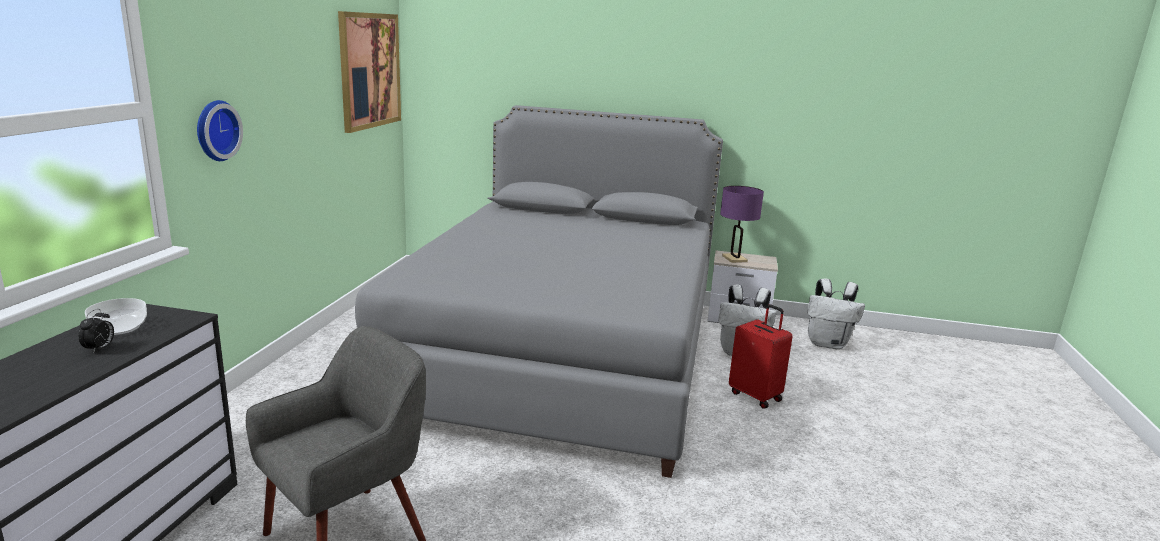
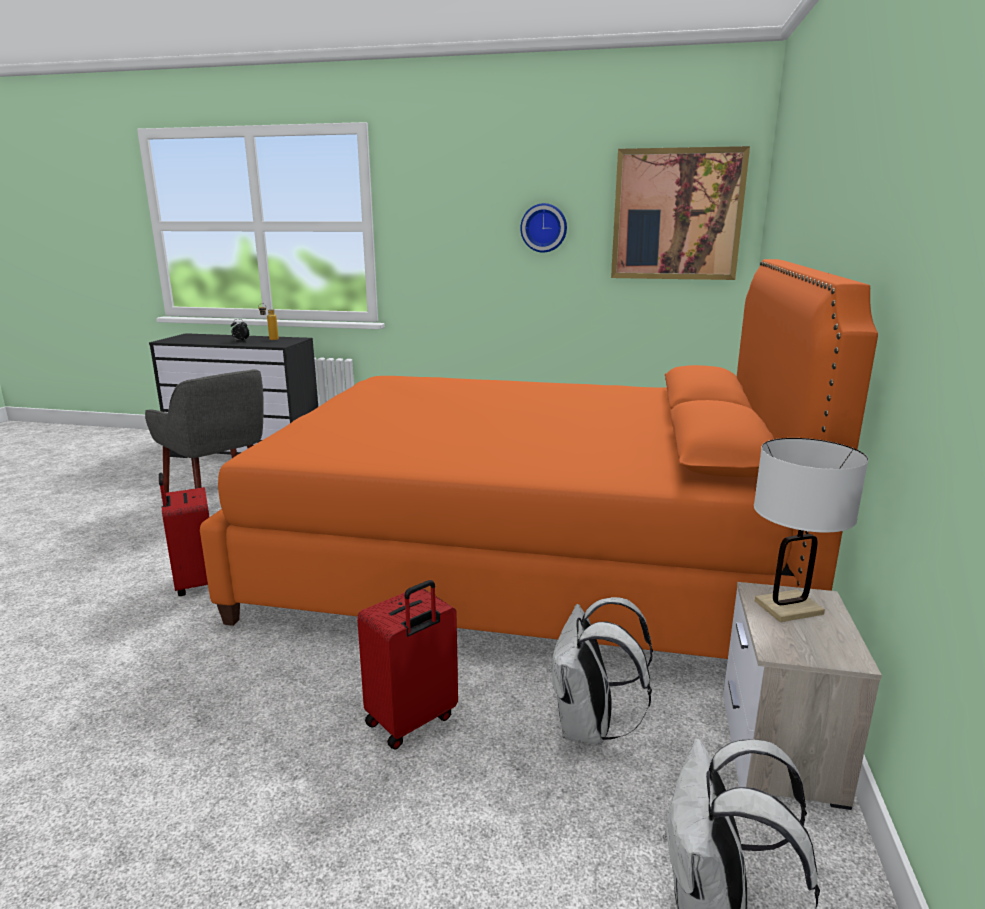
camera: 90 degrees right, 0 degrees up
(119, 327) = (270, 340): bowl -> bottle
(215, 130) = (428, 249): wall clock -> wall clock (544, 228)
(561, 354) = (523, 560): grey bed -> orange bed
(600, 508) = (195, 584): none -> red suitcase
(734, 259) = (788, 607): purple table lamp -> white table lamp

